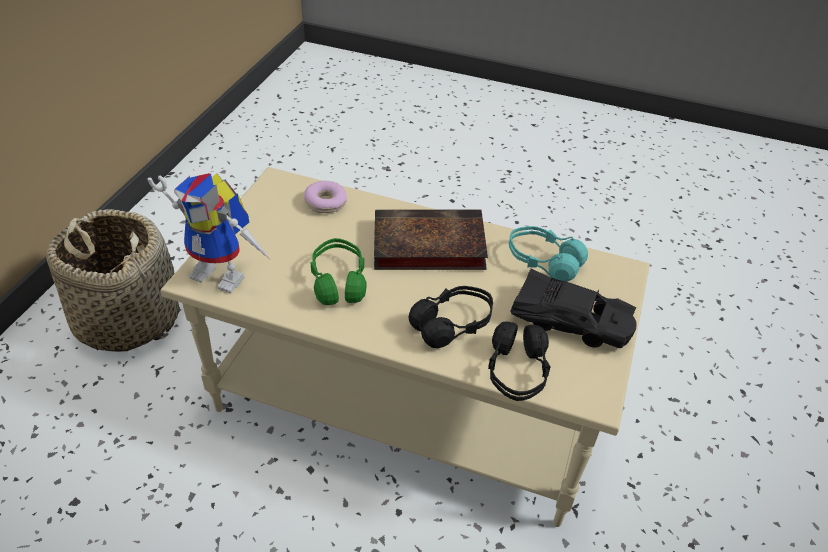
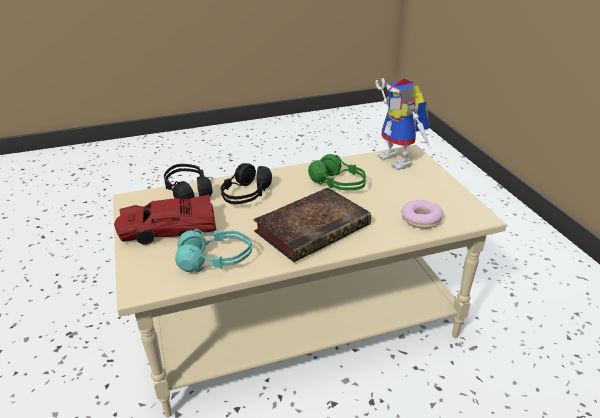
camera: 145 degrees right, 10 degrees down
(127, 318) = (518, 265): basket -> none
(225, 273) = (401, 161): toy robot -> toy robot turned 105 degrees counterclockwise
(570, 322) = (168, 229): black toy car -> red toy car

